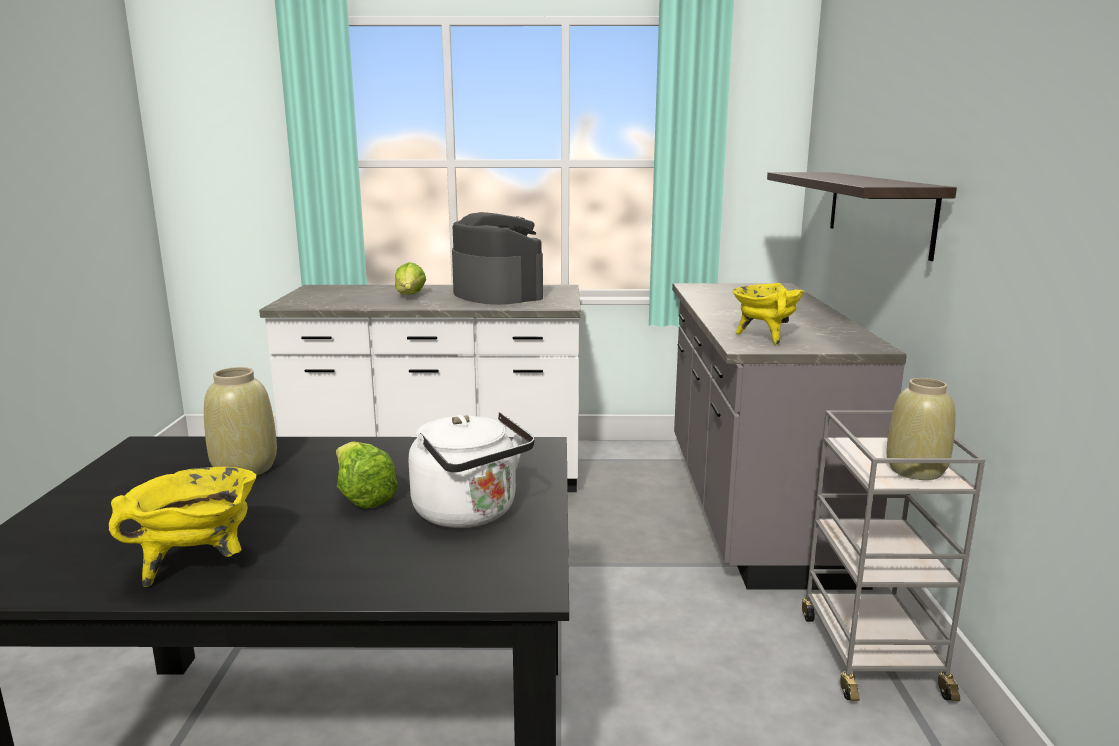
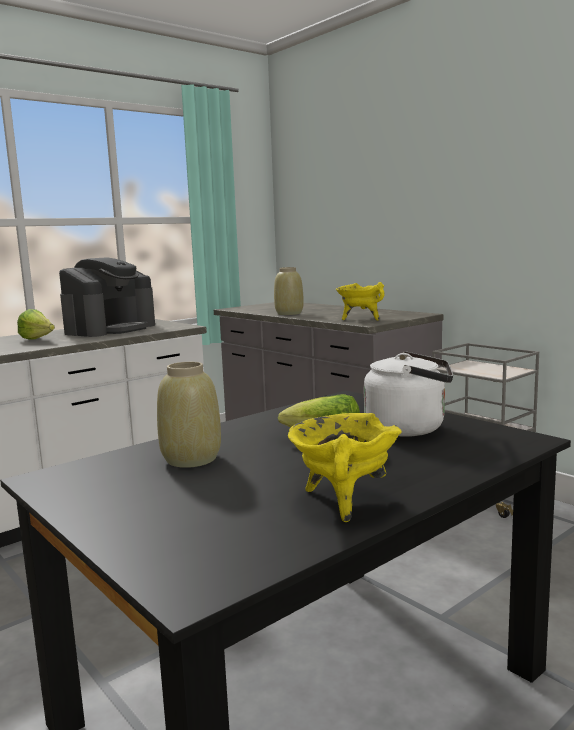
camera: 40 degrees left, 5 degrees down
(496, 294) = (110, 329): coffee machine -> coffee machine turned 105 degrees clockwise
(878, 210) = (378, 236): shelf -> none
(915, 470) = (501, 369): beige vase -> beige vase (289, 313)

